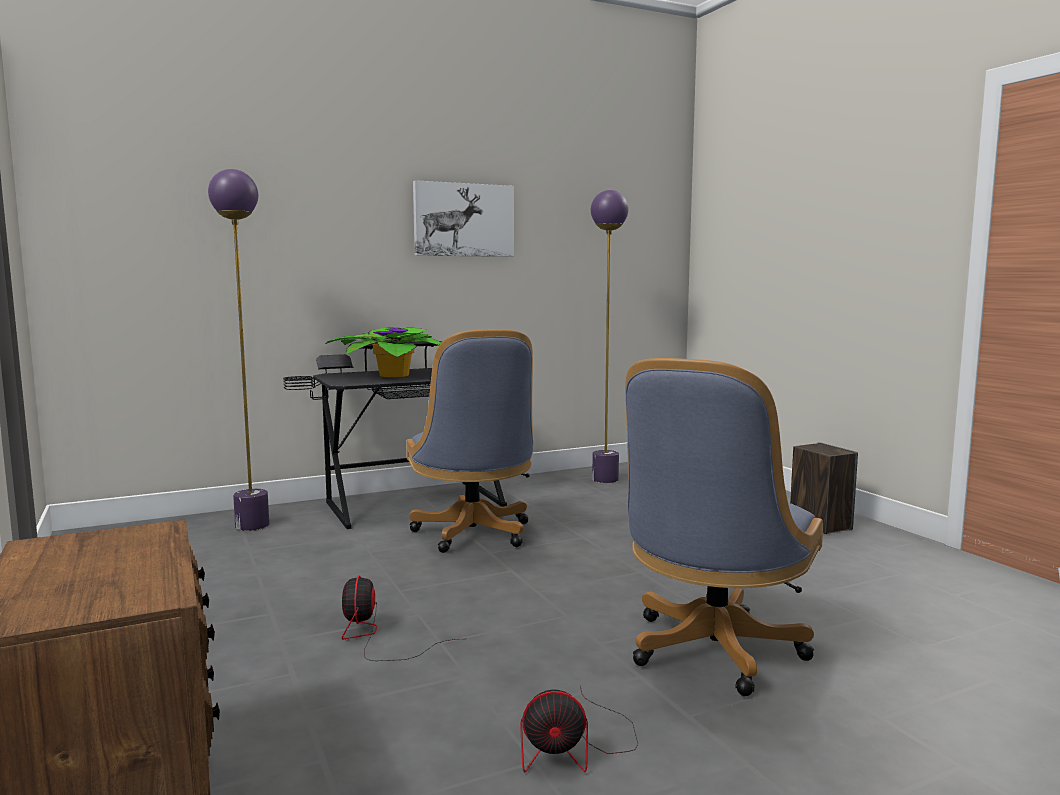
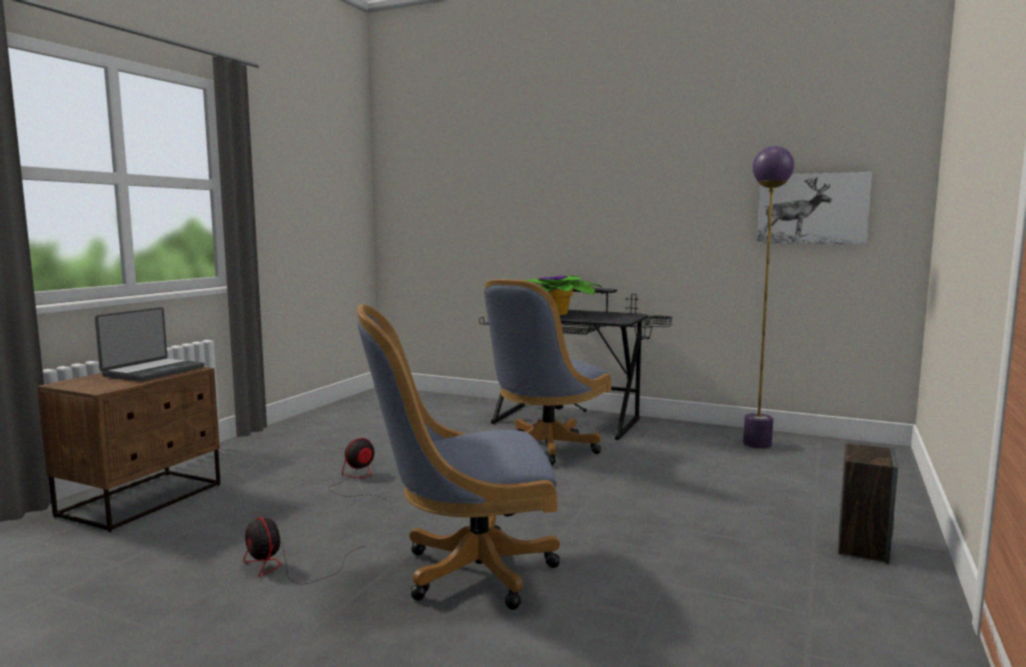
camera: 50 degrees right, 0 degrees up
(99, 552) = (153, 371): none -> laptop
(252, 525) = (455, 407): purple floor lamp -> none
(463, 220) = (648, 184): picture -> picture (812, 208)

